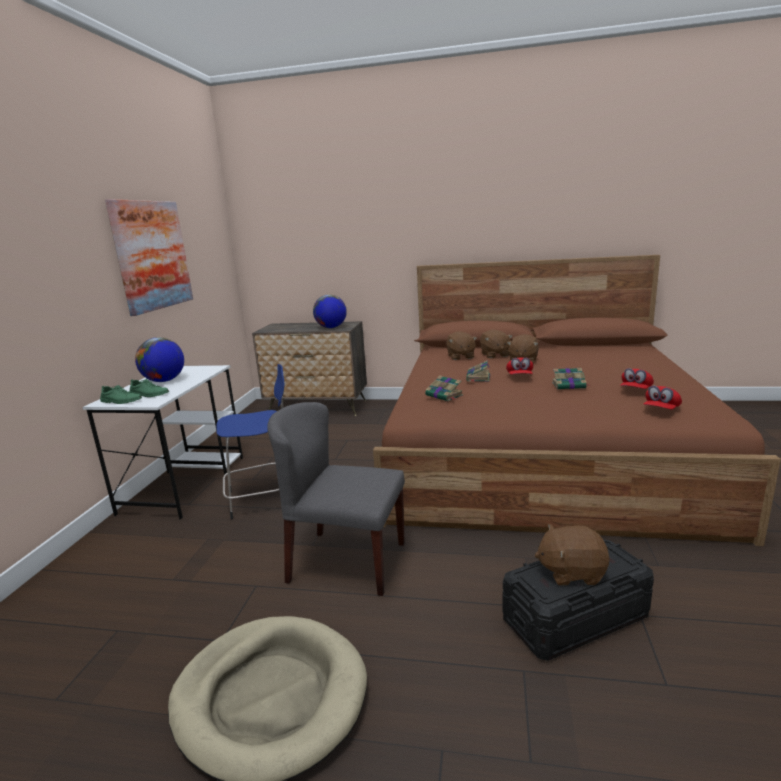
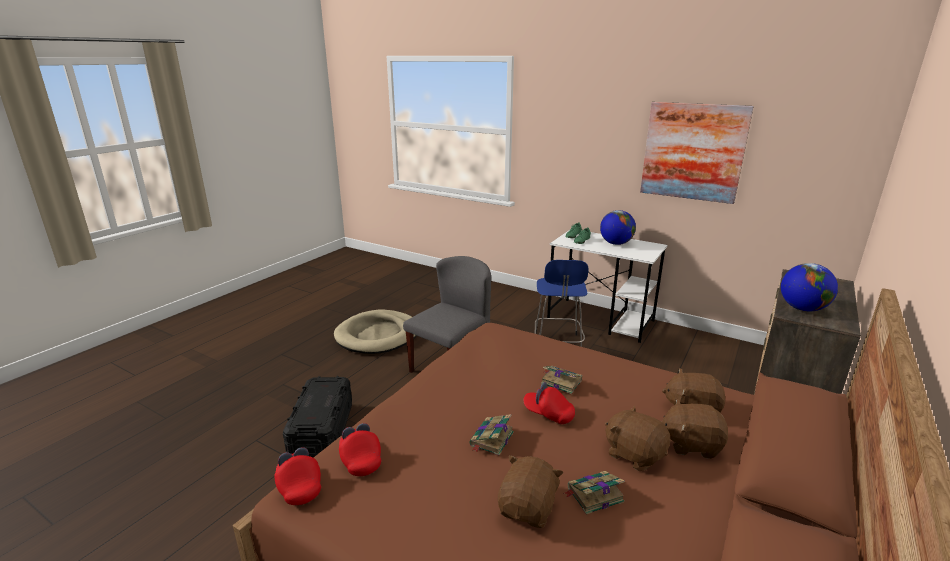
camera: 110 degrees right, 5 degrees up
(444, 395) = (512, 345): book -> book (594, 495)
(571, 572) = (320, 398): brown plush toy -> brown plush toy (528, 508)
(635, 390) = (428, 482): red cap -> red cap (299, 486)

